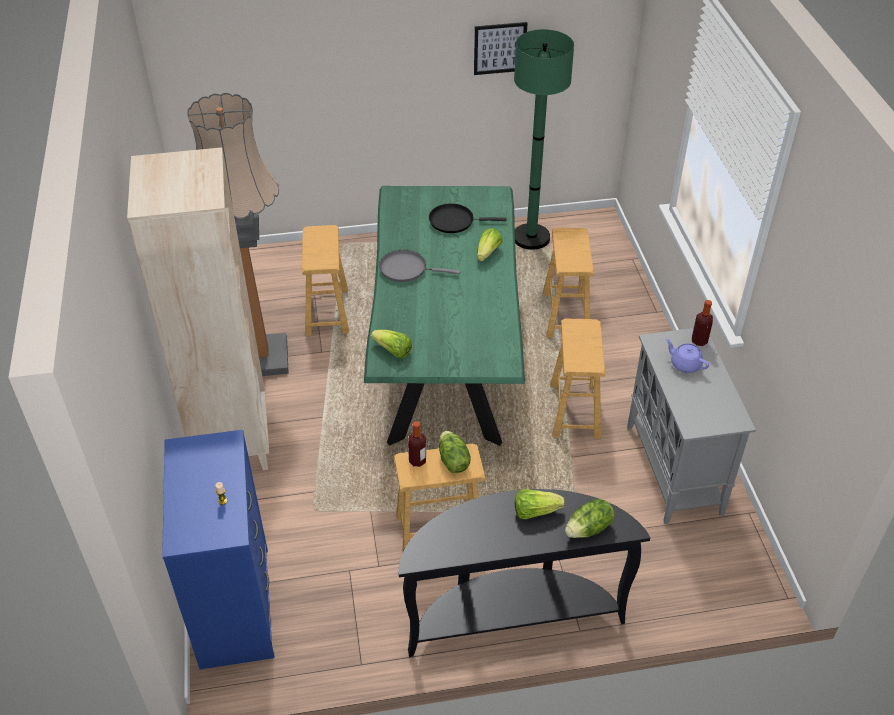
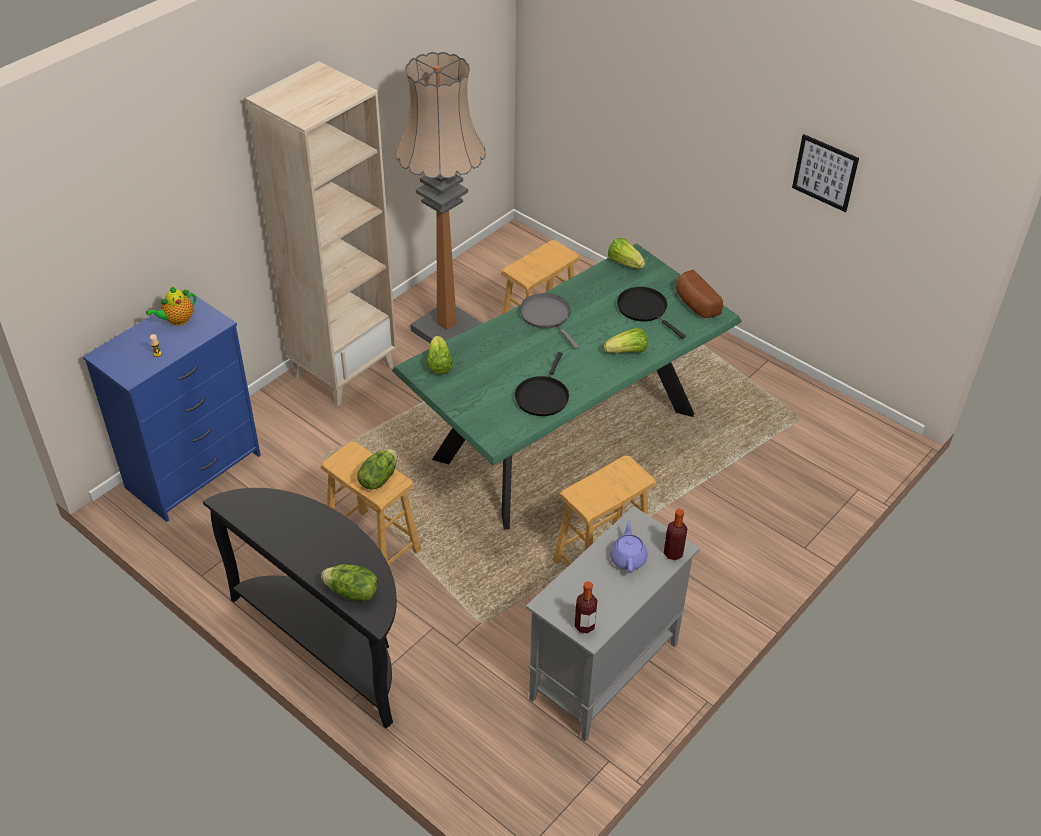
camera: 50 degrees right, 0 degrees up
(193, 466) = (177, 320): none -> teapot
(417, 461) = (358, 457): bottle -> bottle (584, 625)
(476, 197) = (694, 304): none -> bread
(487, 317) = (542, 396): none -> black frying pan
(531, 238) = (792, 402): green floor lamp -> none
(535, 511) = (340, 547): lettuce -> lettuce (625, 263)
(566, 315) = (718, 484): brown stool -> none

